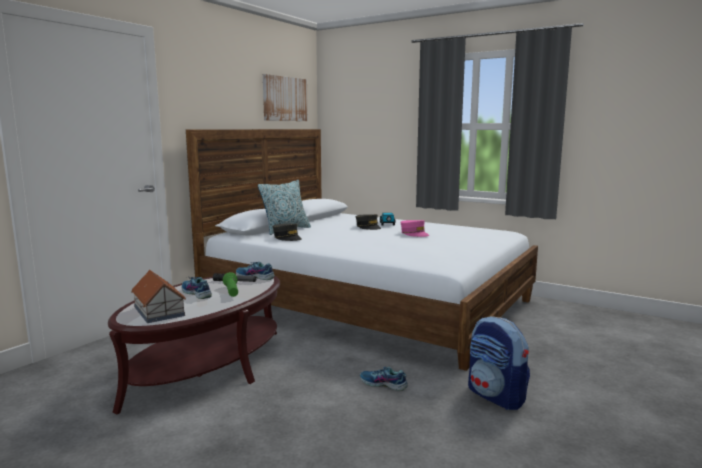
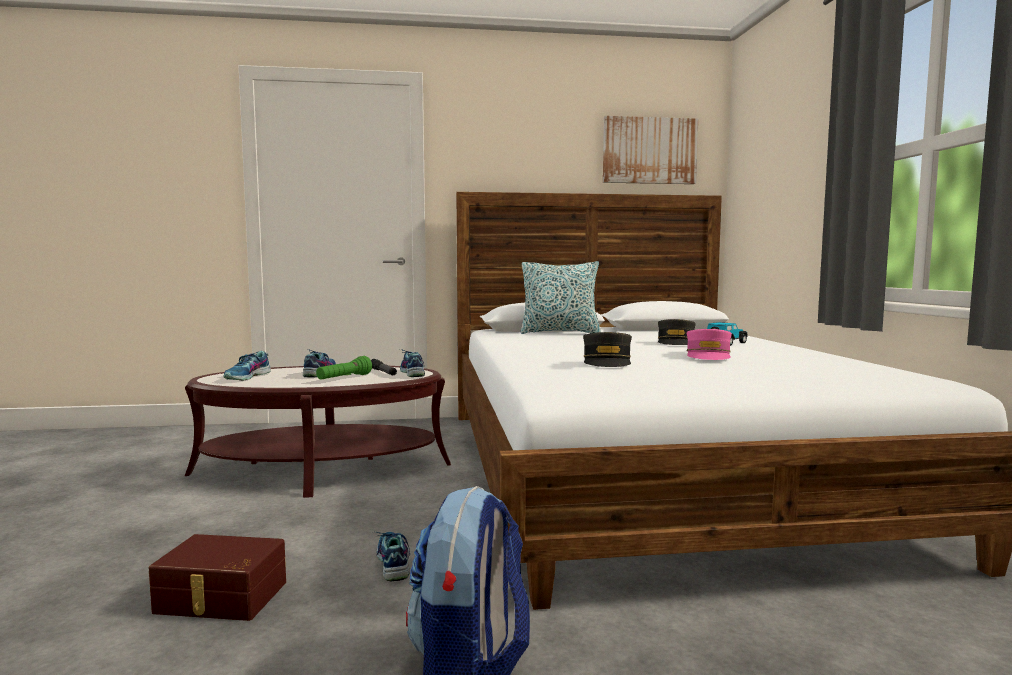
camera: 50 degrees right, 5 degrees down
(159, 311) = (248, 377): toy house -> shoe
(287, 238) = (522, 337): grey cap -> grey cap (607, 362)
(362, 436) = (220, 598): none -> brown storage box

